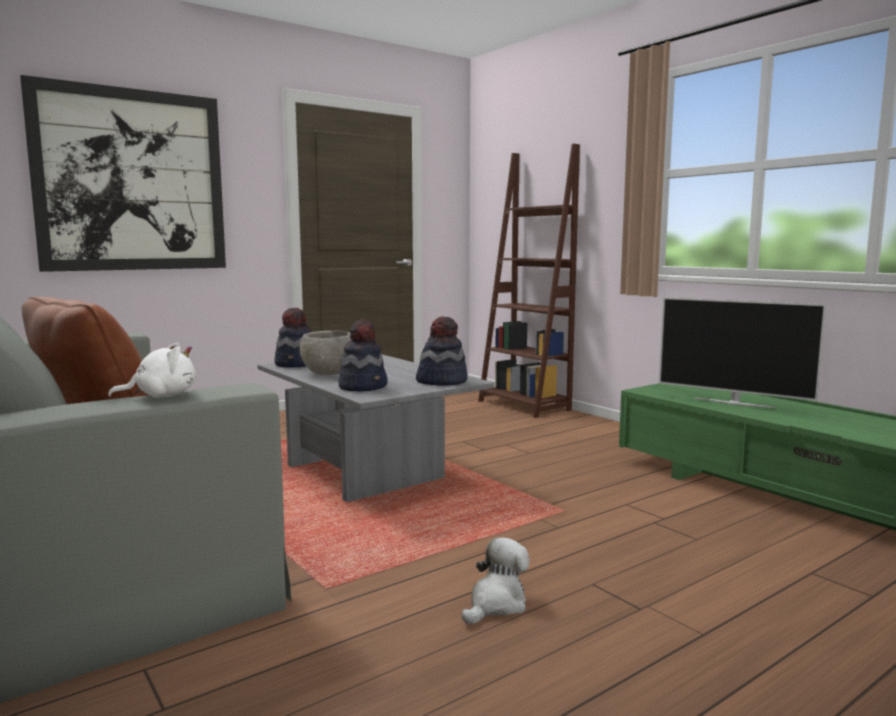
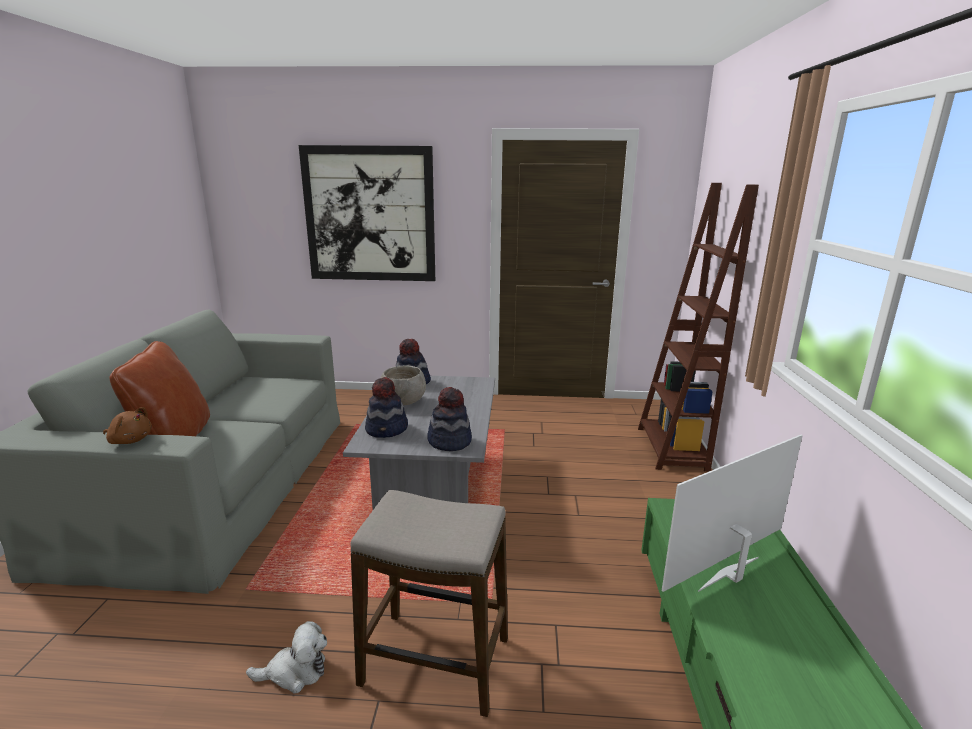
camera: 40 degrees right, 10 degrees up
(161, 396) = (130, 440): white plush toy -> brown plush toy
(590, 551) = (435, 662): none -> stool
(733, 403) = (731, 575): television -> television turned 75 degrees clockwise

